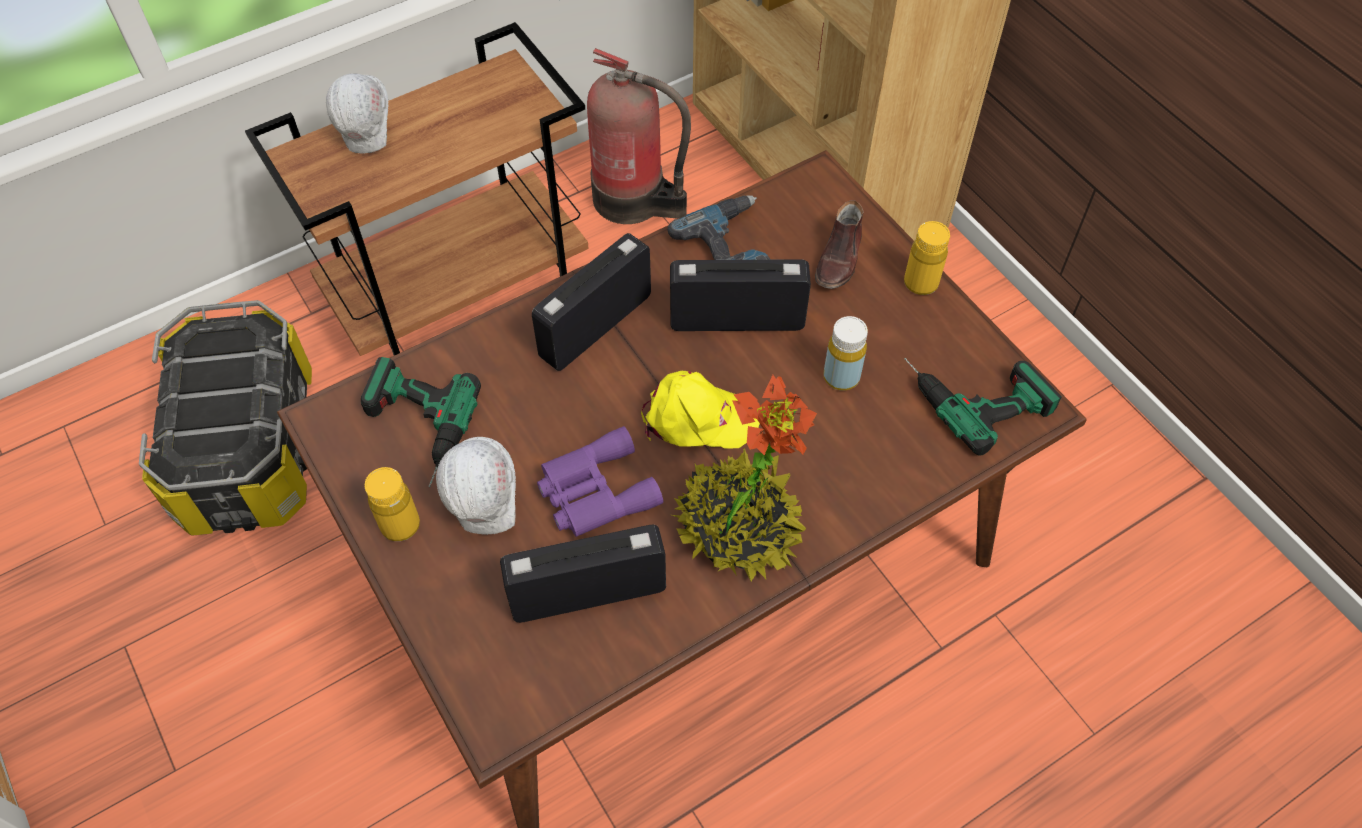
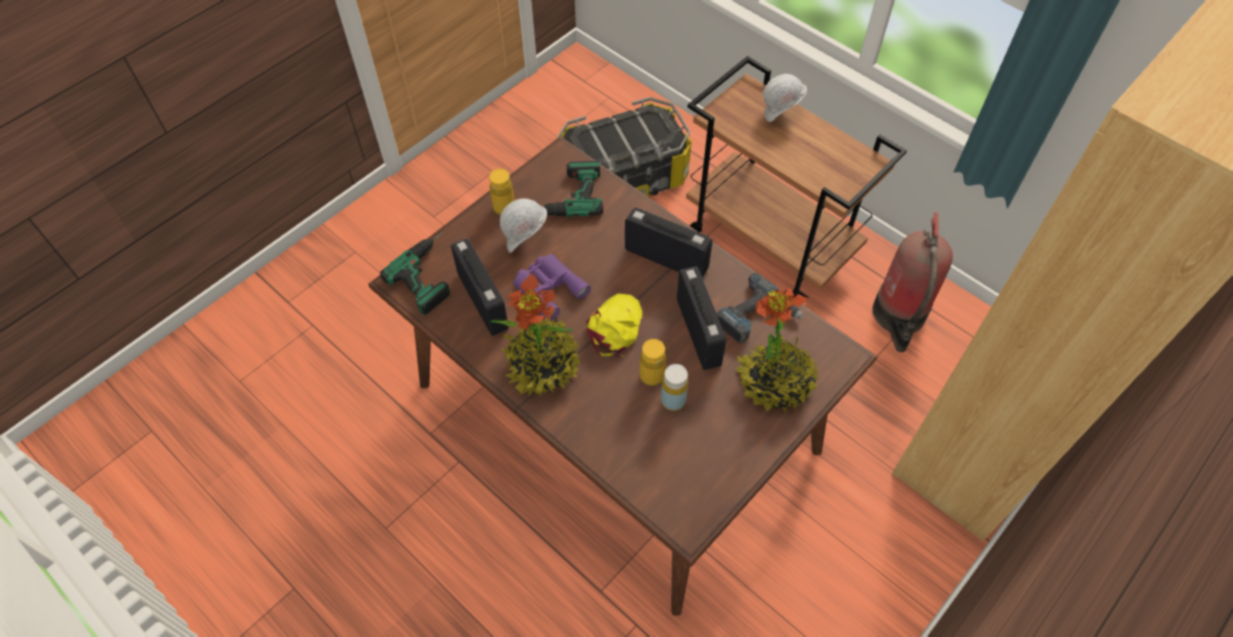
camera: 75 degrees right, 0 degrees up
(698, 418) = (615, 327): yellow cap -> yellow cap turned 150 degrees counterclockwise
(840, 258) = (775, 382): brown shoe -> potted plant
(921, 283) = (773, 436): yellow bottle -> yellow bottle (651, 376)
(974, 392) = (688, 484): power drill -> power drill (431, 273)

